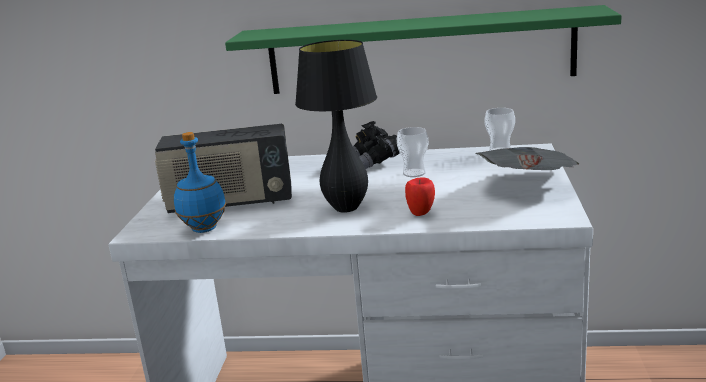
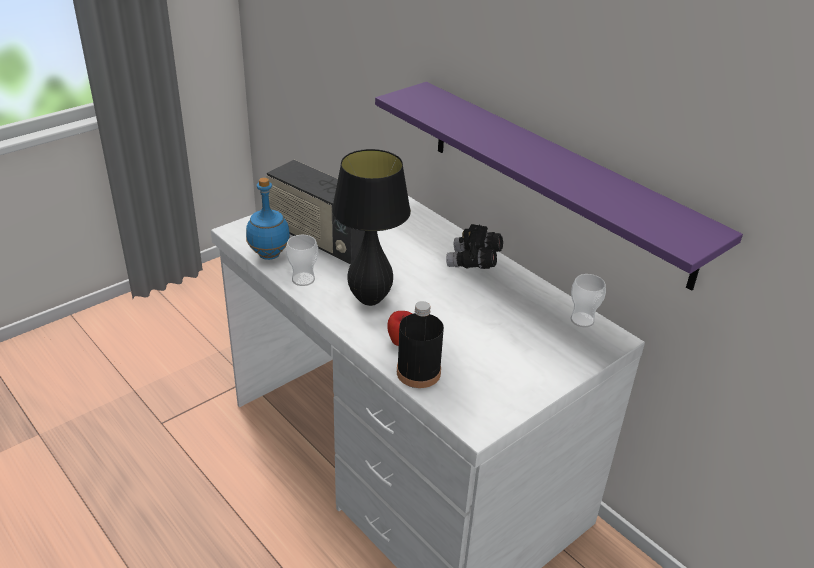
camera: 40 degrees right, 15 degrees up
(414, 173) = (475, 296): cup -> cup (303, 279)
(419, 51) = (556, 179): green shelf -> purple shelf
(467, 218) = (418, 372): none -> black bottle
(528, 186) = (522, 375): newspaper -> none

